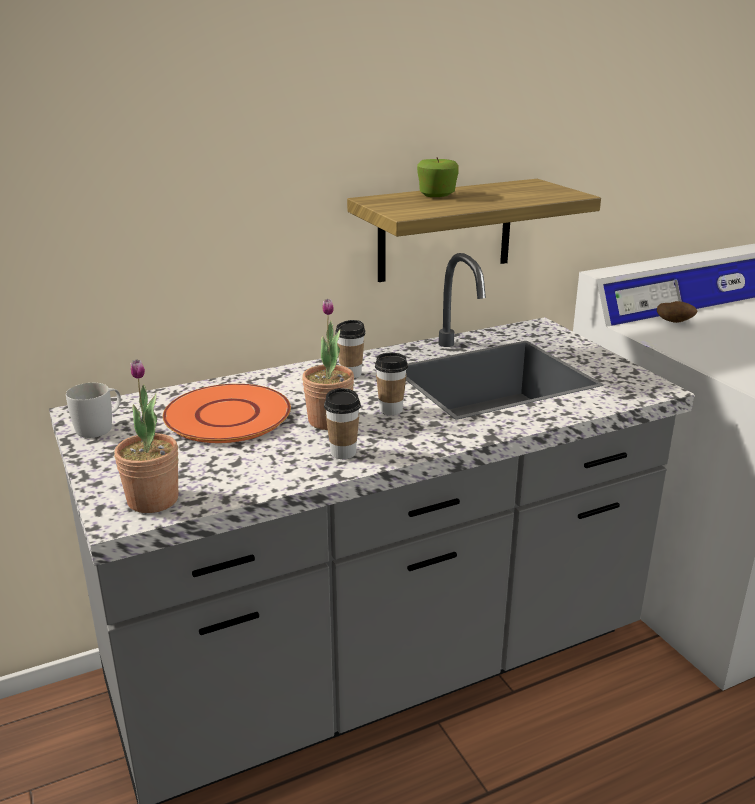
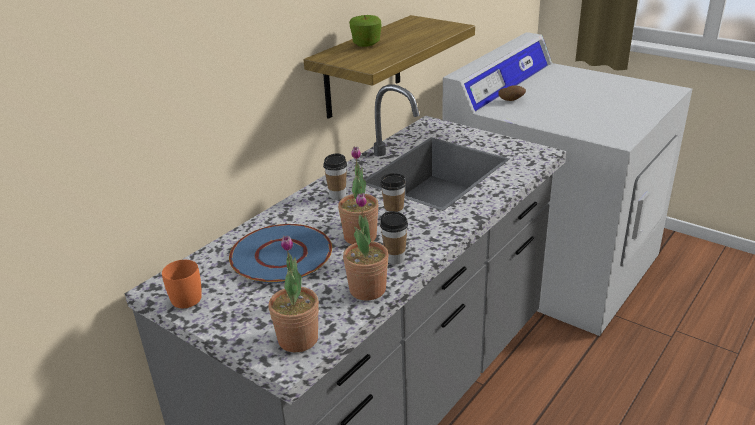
camera: 25 degrees left, 5 degrees up
(100, 427) = (189, 295): white mug -> orange mug
(228, 416) = (281, 255): orange plate -> blue plate
(278, 475) = (367, 289): none -> potted plant

